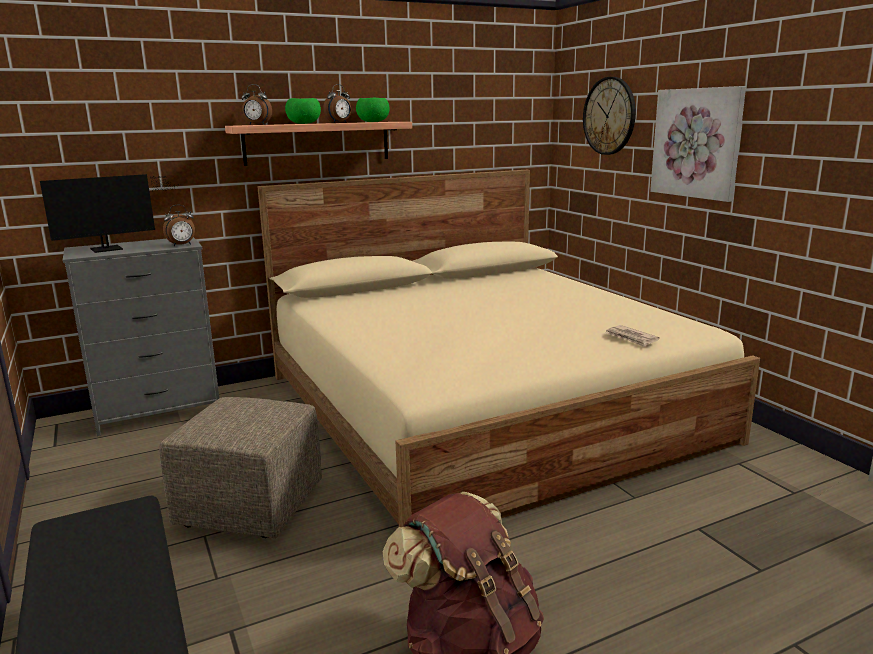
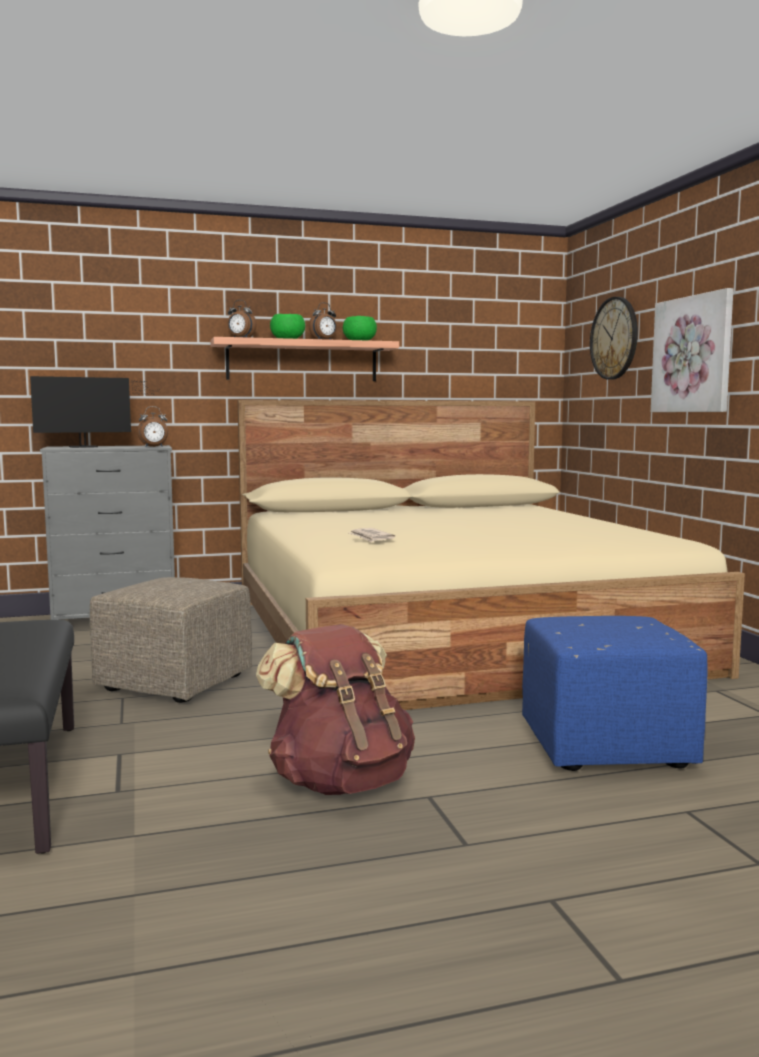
camera: 10 degrees right, 10 degrees down
(631, 338) = (590, 540): newspaper -> newspaper (371, 538)
(682, 557) = (603, 747): none -> blue ottoman

